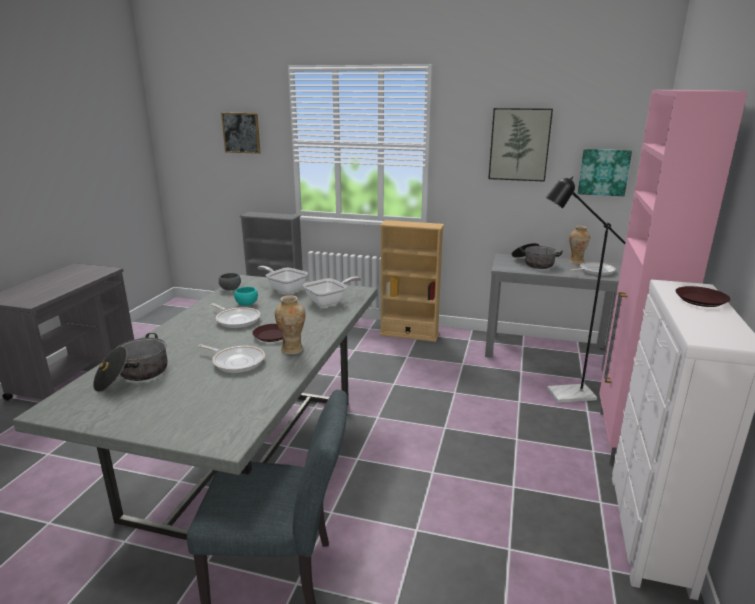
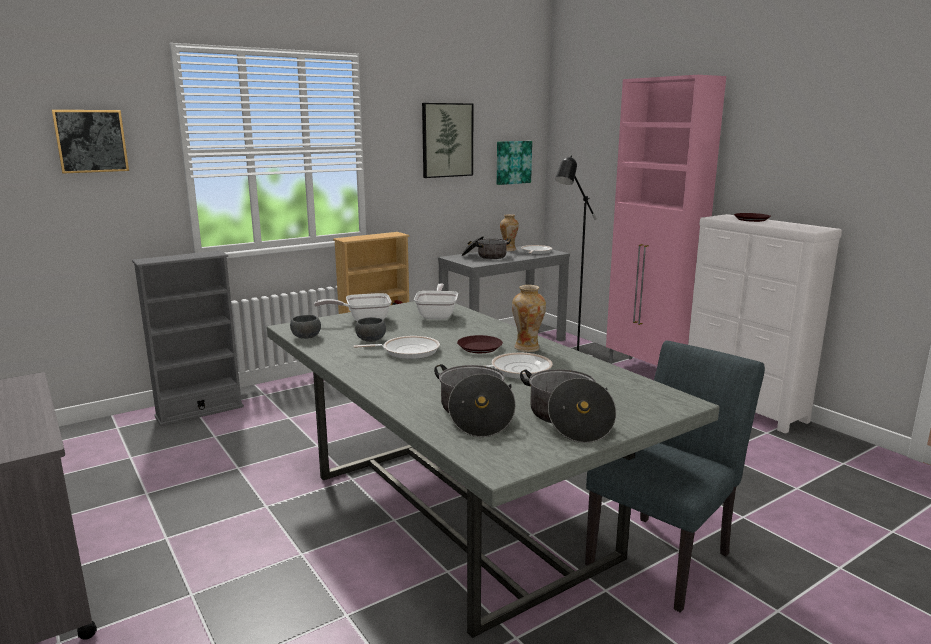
camera: 50 degrees left, 5 degrees down
(147, 408) = (567, 420): none -> cooking pot
(247, 303) = (370, 340): turquoise bowl -> grey bowl

